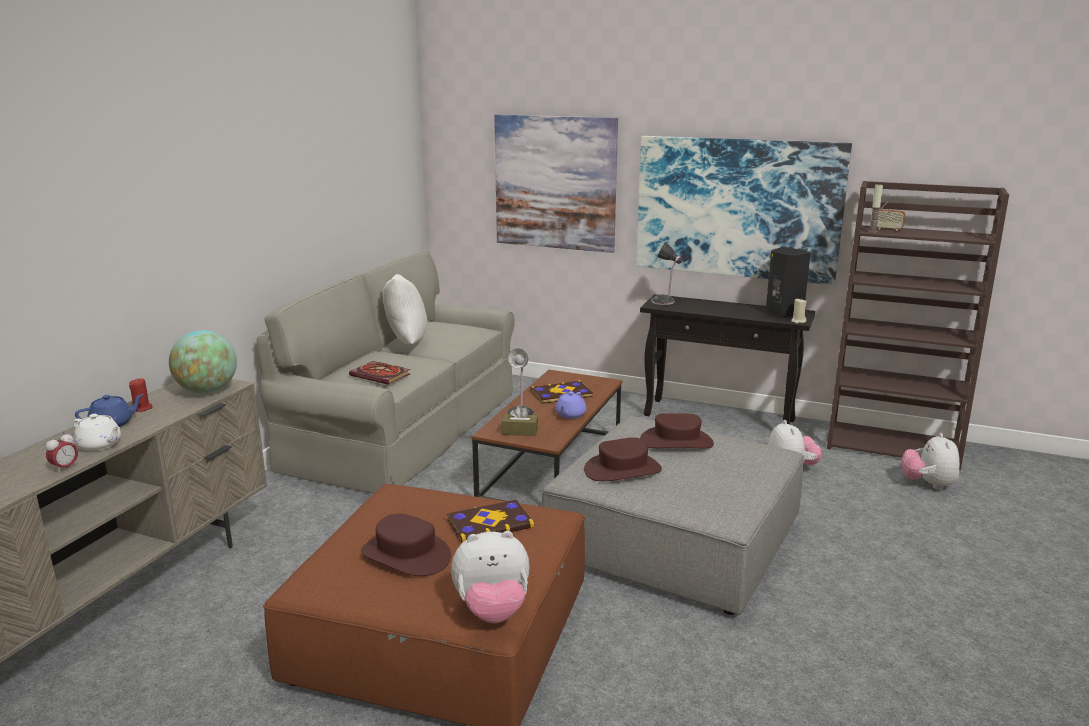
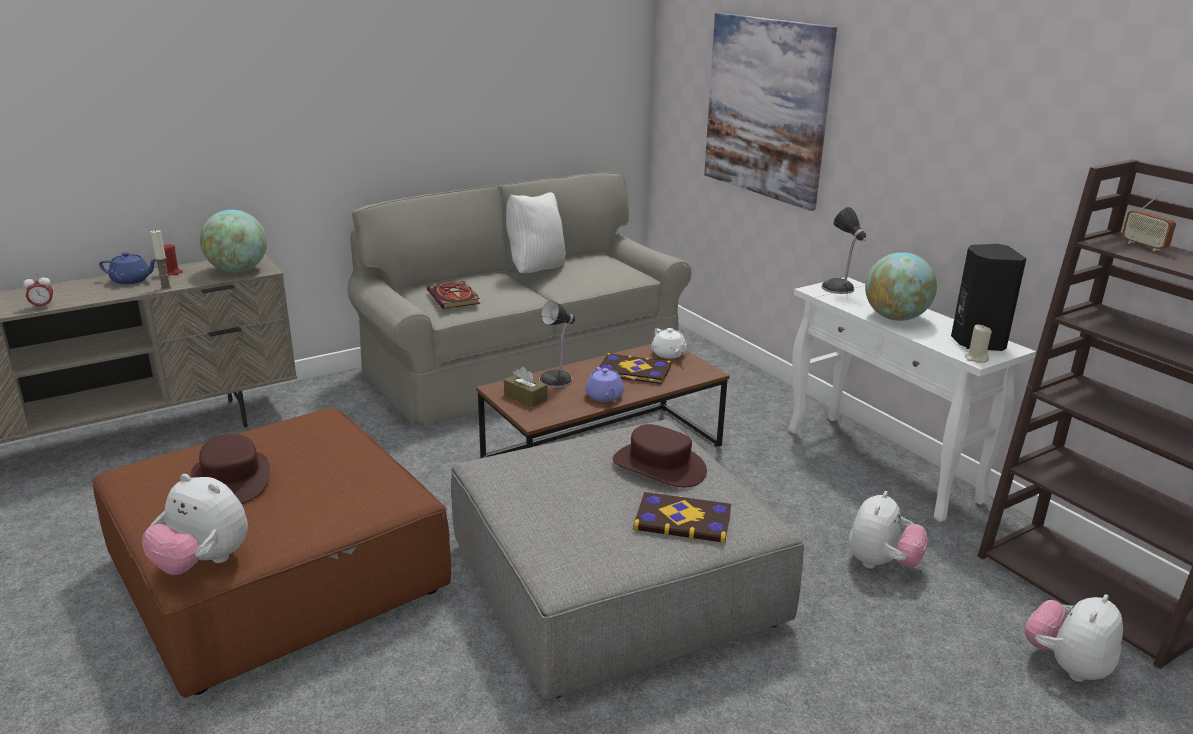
camera: 35 degrees right, 5 degrees up
(100, 445) = (93, 295): white teapot -> white teapot (669, 354)
(489, 523) = (340, 479): book -> book (683, 519)
(570, 415) = (604, 396): purple teapot -> purple teapot turned 75 degrees counterclockwise
(622, 470) = (548, 475): brown hat -> none
(720, 418) = (882, 465): black console table -> white console table
(722, 310) = (895, 318): none -> globe
(737, 208) = (960, 175): picture -> none
(872, 231) = (1105, 244): candle -> candle (166, 288)

